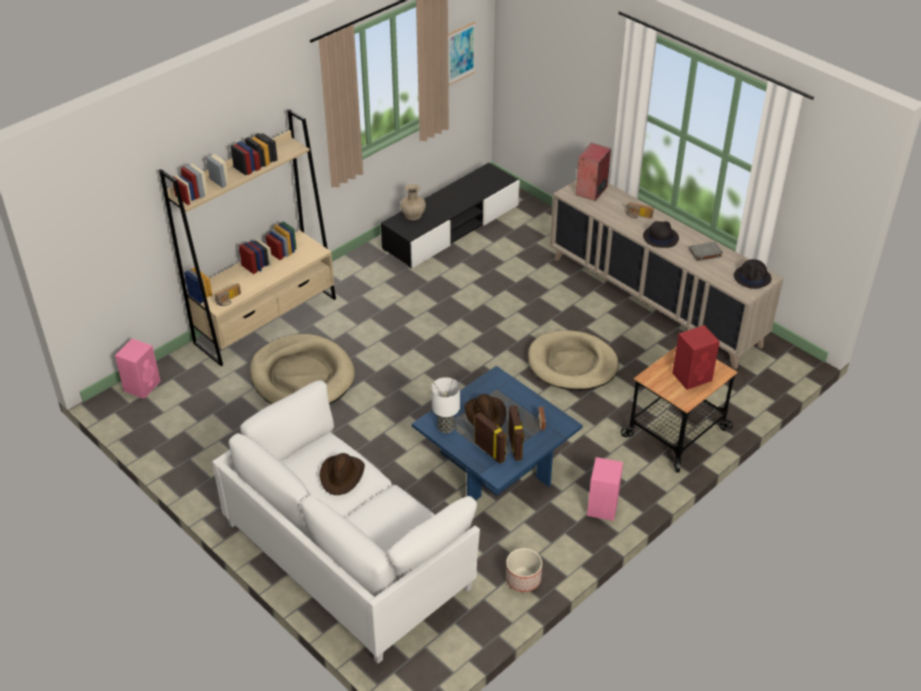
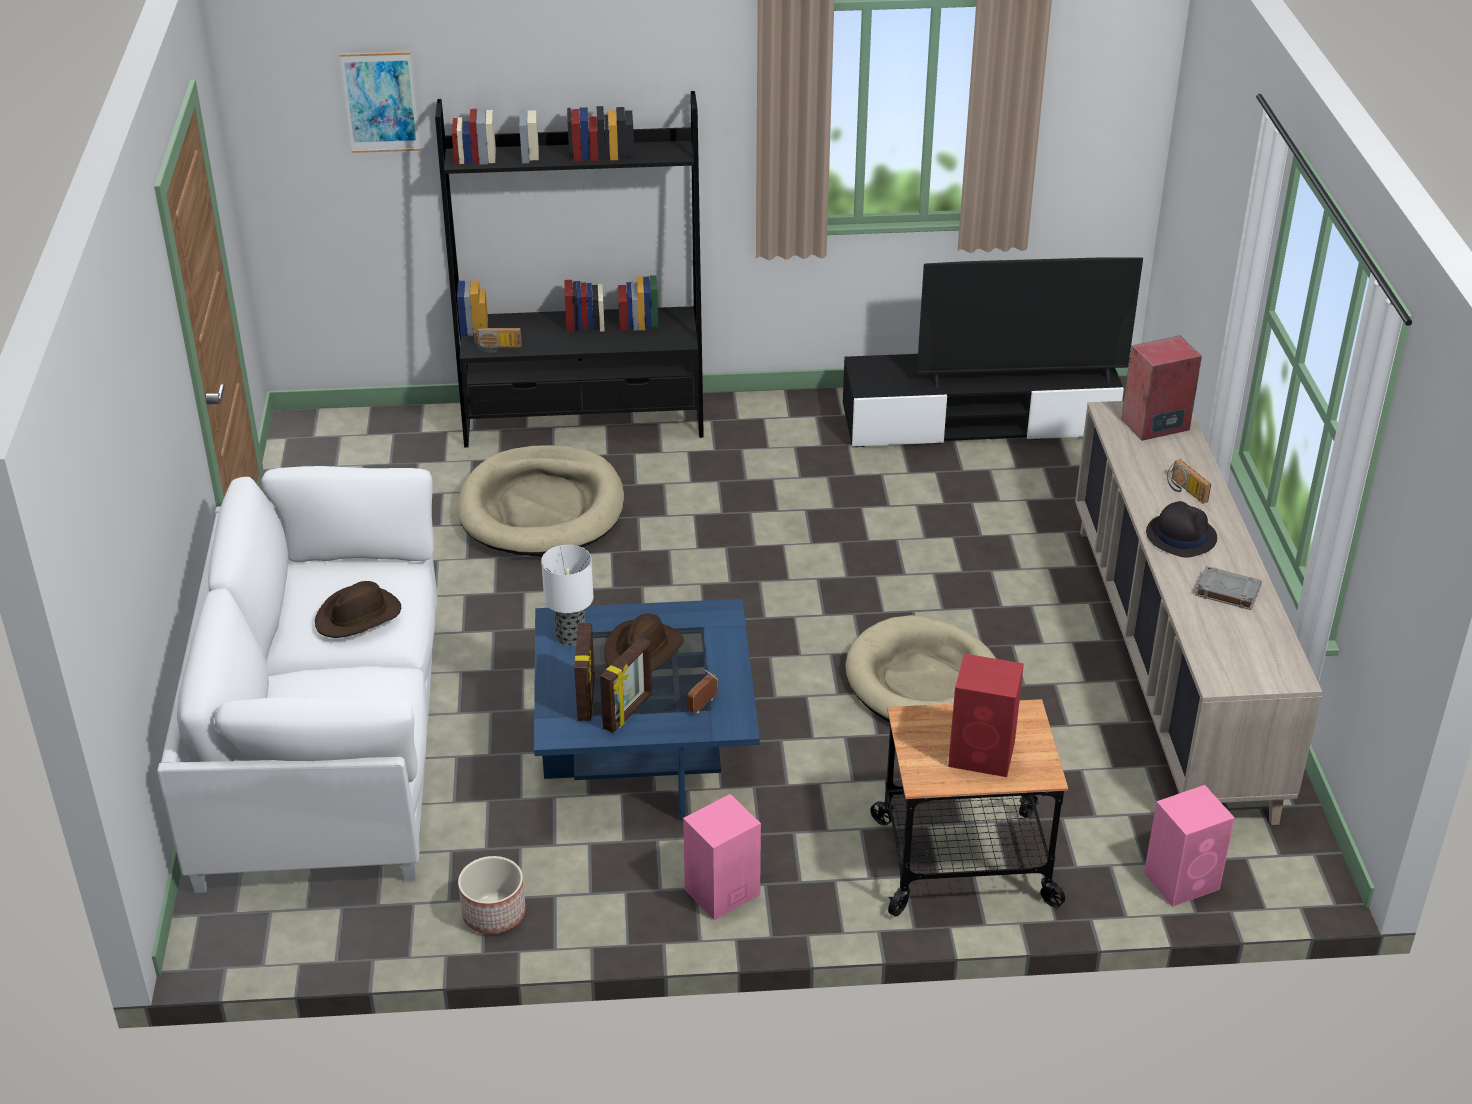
camera: 40 degrees right, 5 degrees down
(142, 385) = (352, 424): pink speaker -> pink speaker (1183, 880)
(266, 320) = (584, 421): beige bookcase -> black bookcase
(413, 215) = (901, 366): beige vase -> none
(461, 53) = (1086, 127): picture -> picture (380, 102)
(472, 196) = (1021, 379): none -> television
(752, 277) = (1263, 664): black hat -> none

